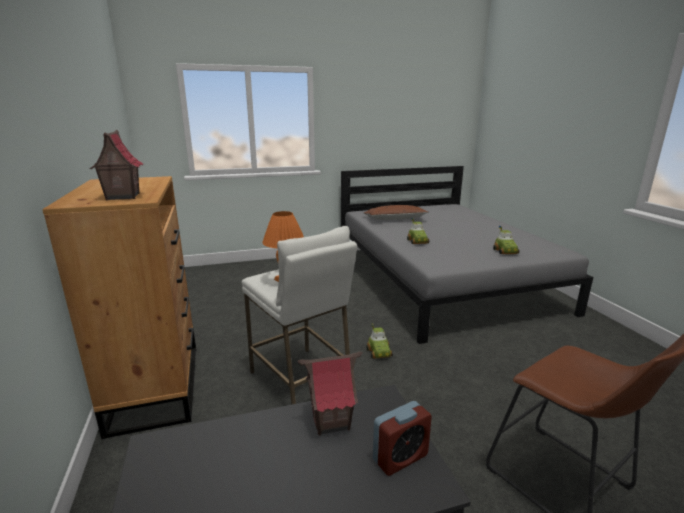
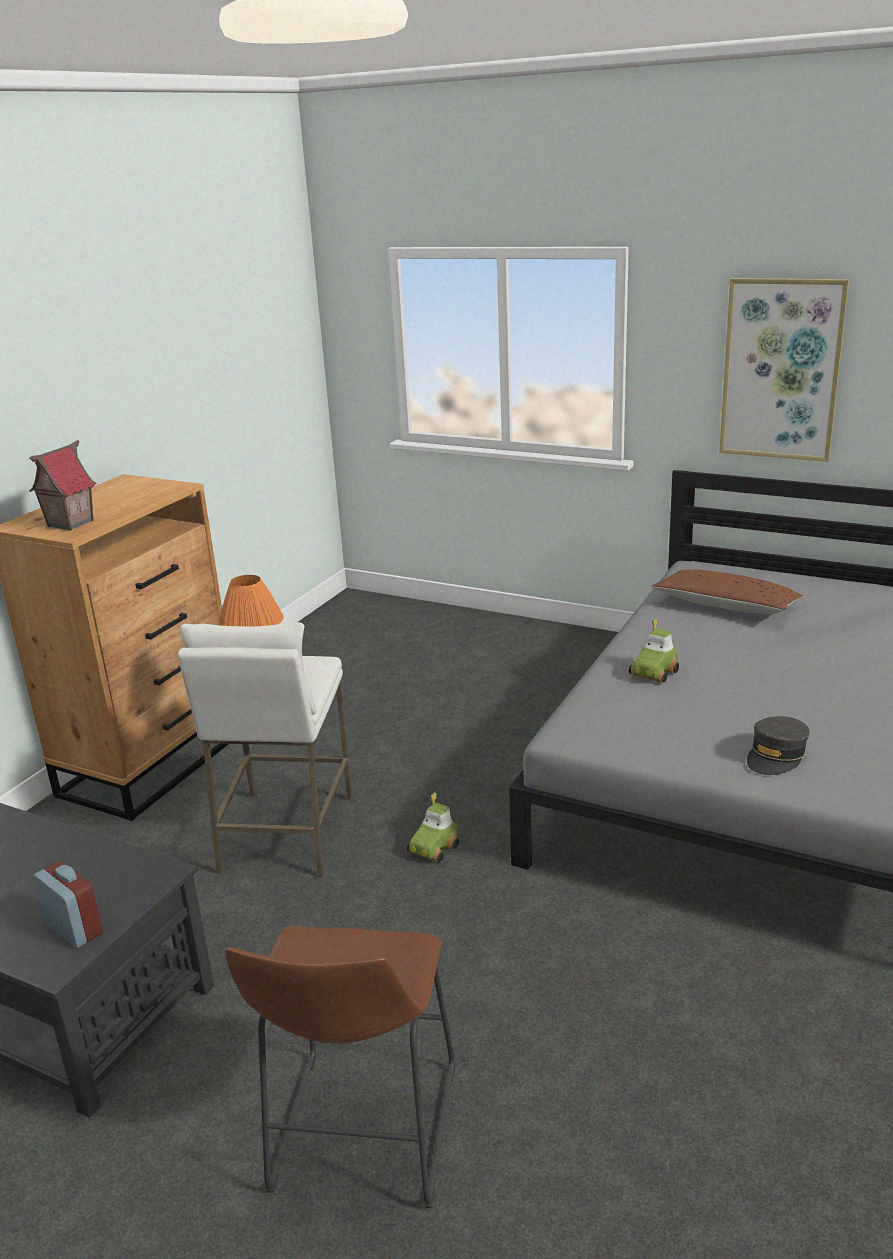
camera: 45 degrees right, 5 degrees up
(331, 421) = (86, 865): toy house -> none
(380, 122) = (781, 370): none -> picture
(400, 457) = (74, 928): alarm clock -> alarm clock turned 150 degrees counterclockwise
(506, 251) = (776, 756): toy car -> grey cap

